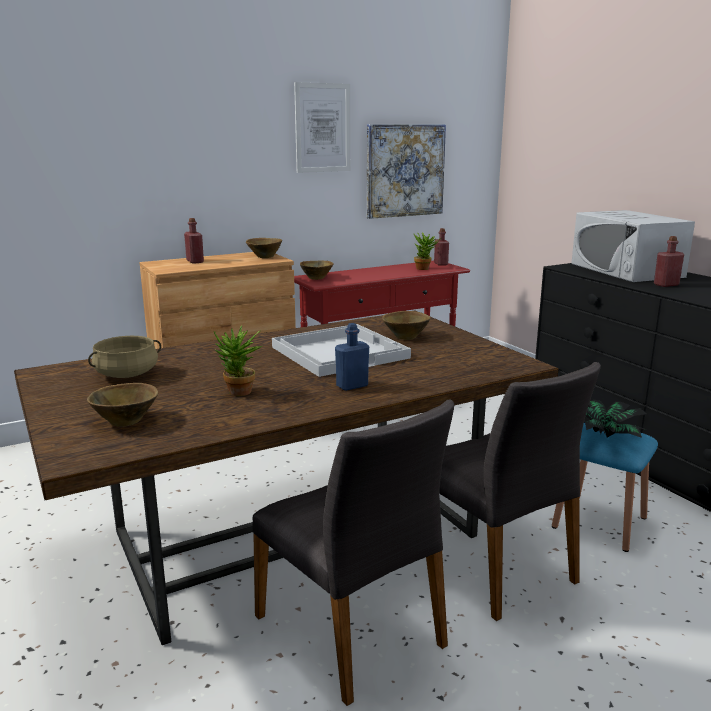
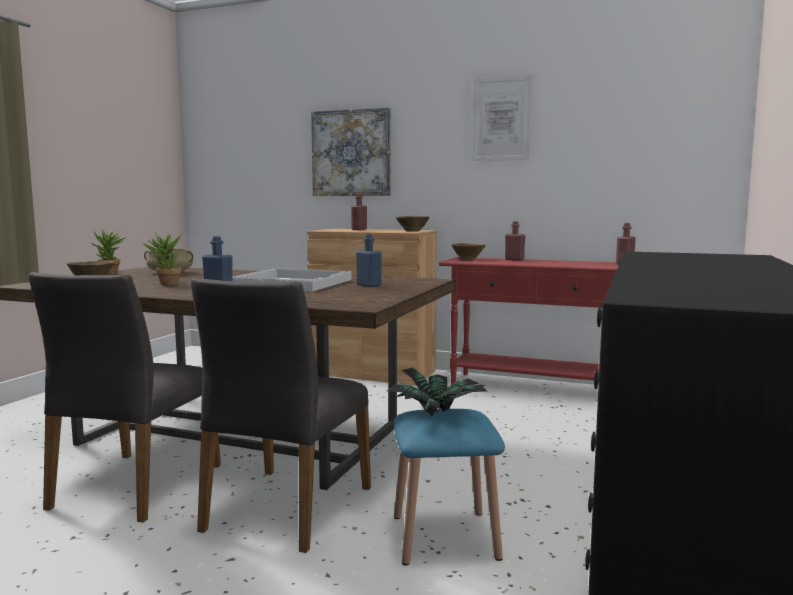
camera: 50 degrees right, 10 degrees down
(405, 170) = (598, 160): picture -> picture (351, 153)
(406, 336) = (369, 285): brown bowl -> blue bottle
(425, 269) = (590, 264): potted plant -> potted plant (110, 273)
(626, 270) = (707, 259): white microwave -> none
(666, 285) = (677, 266): red bottle -> red bottle (514, 259)

